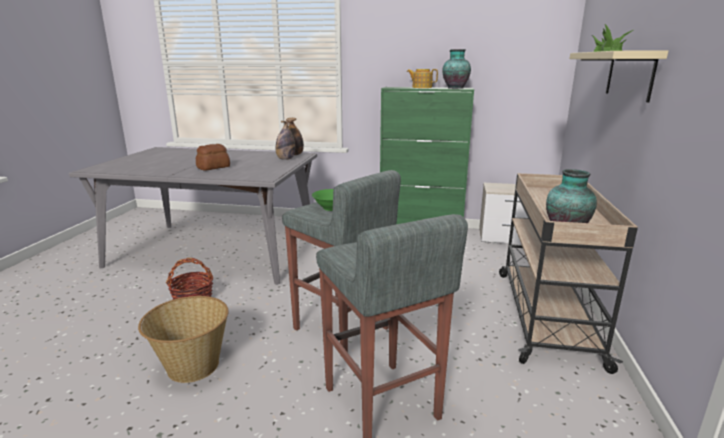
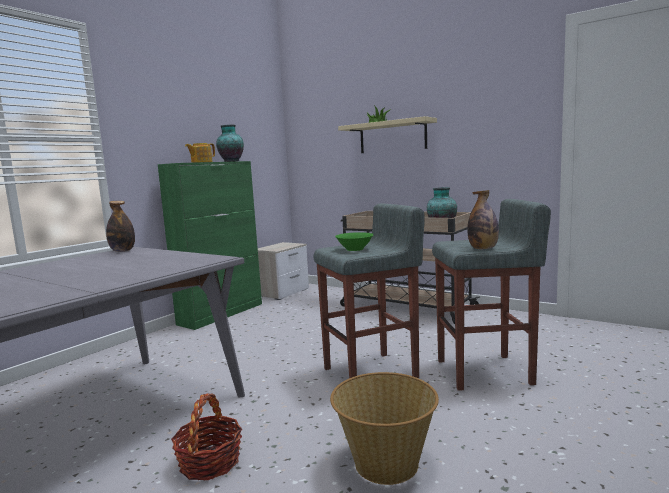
camera: 65 degrees left, 10 degrees down
(214, 167) = (101, 275): bread -> none
(285, 159) = (138, 253): bottle -> bottle (483, 249)

